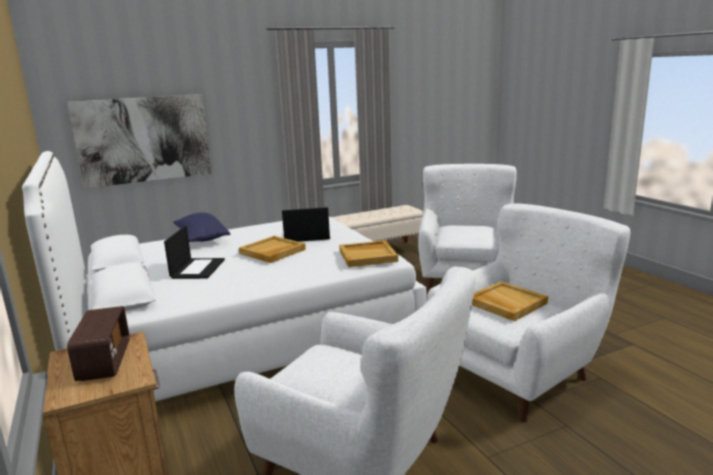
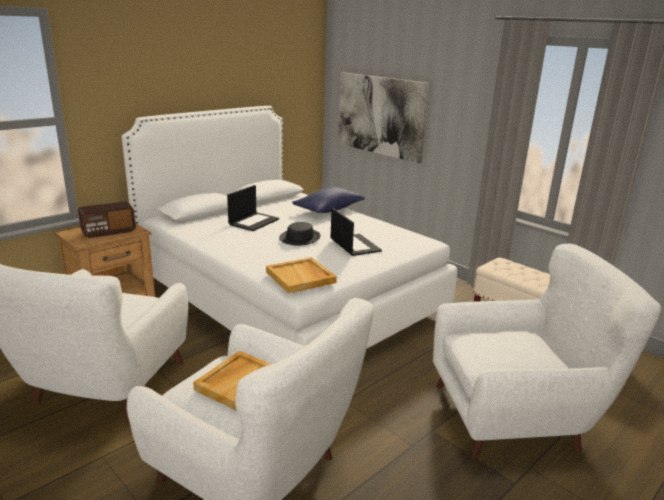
camera: 70 degrees right, 5 degrees up
(197, 268) = (254, 221): laptop -> laptop turned 45 degrees counterclockwise
(272, 252) = (299, 238): beige tray -> black hat

